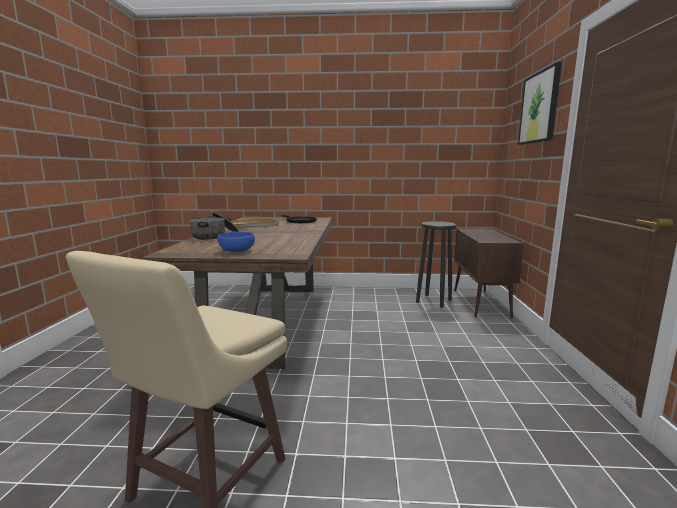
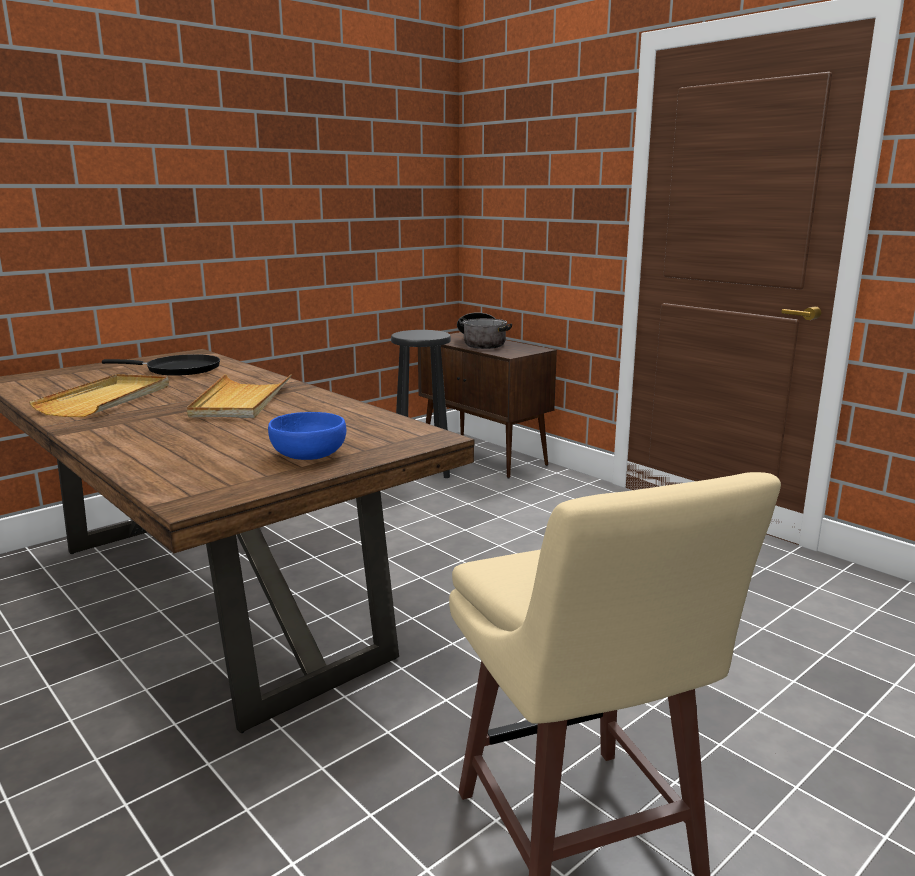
camera: 45 degrees left, 5 degrees up
(215, 236) = (128, 439): cooking pot -> cooking pot (482, 343)
(281, 232) = (241, 401): none -> beige tray
(539, 107) = (561, 142): picture -> none

